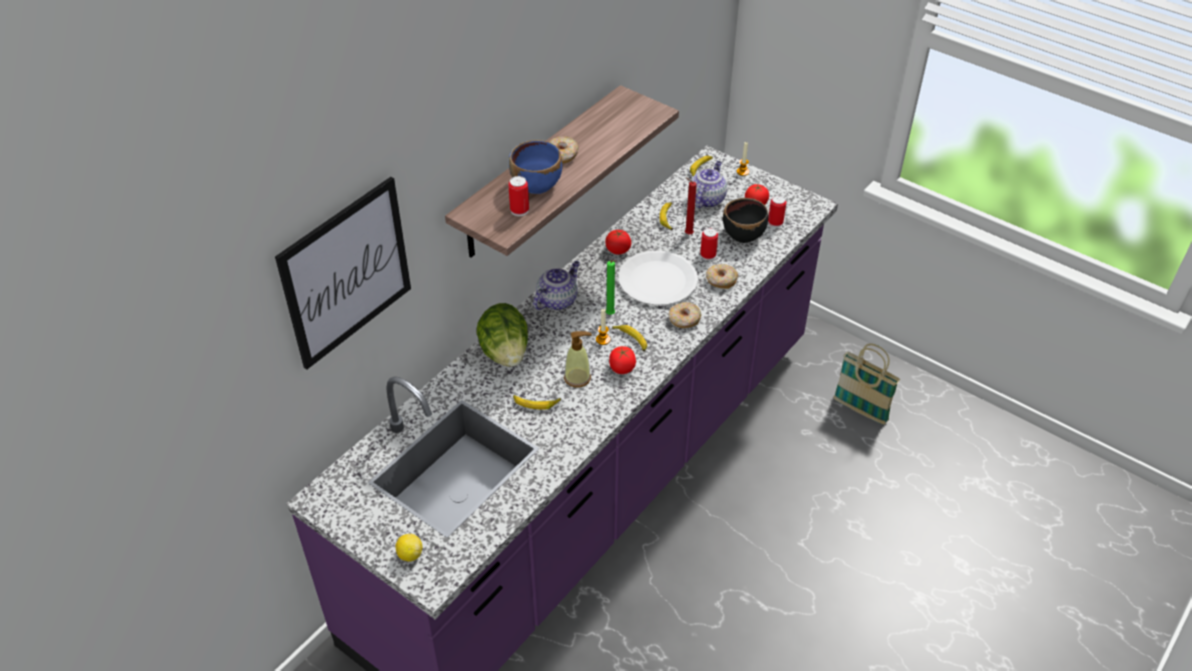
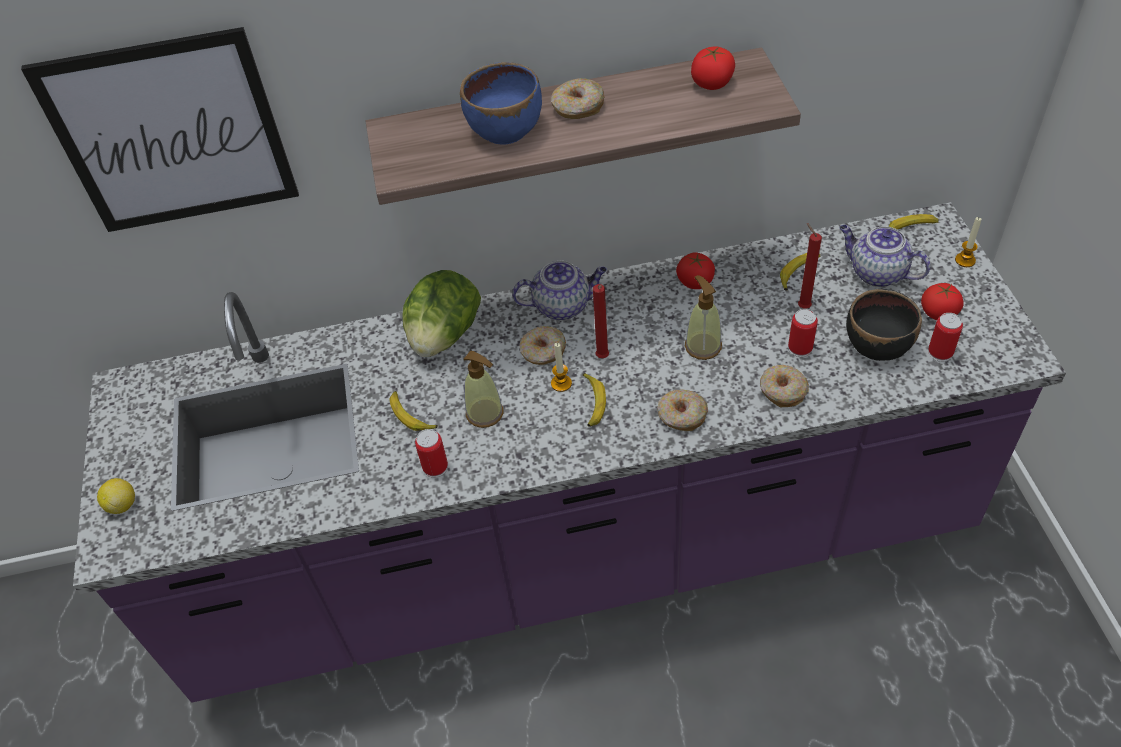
camera: 45 degrees right, 5 degrees up
(519, 210) = (447, 153): can -> can (435, 467)
(574, 329) = (543, 351): none -> donut
(611, 315) = (602, 358): green candle -> red candle
(622, 368) = (545, 432): tomato -> tomato (712, 83)
(658, 280) = (703, 346): white plate -> soap dispenser
(707, 199) = (876, 273): teapot -> teapot turned 120 degrees counterclockwise
(860, 410) = (981, 673): basket -> none

